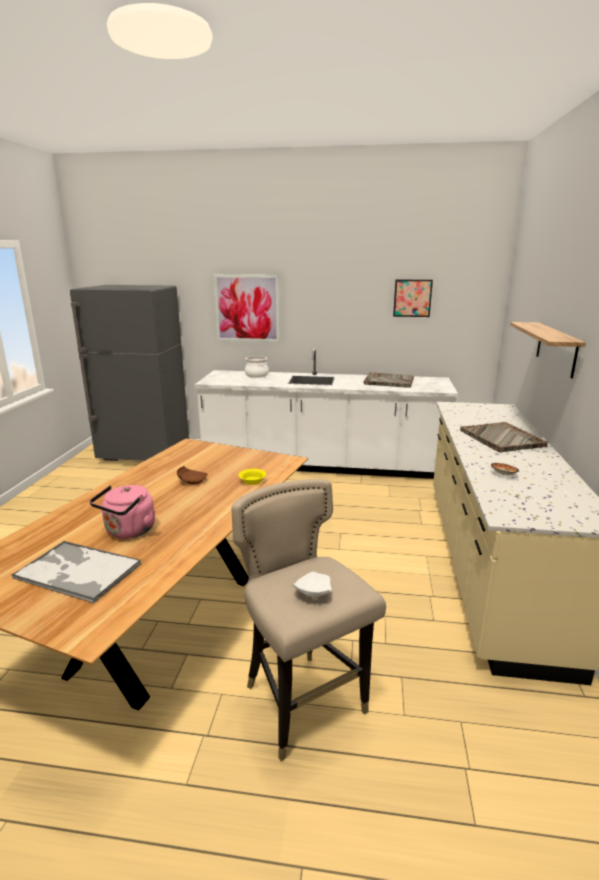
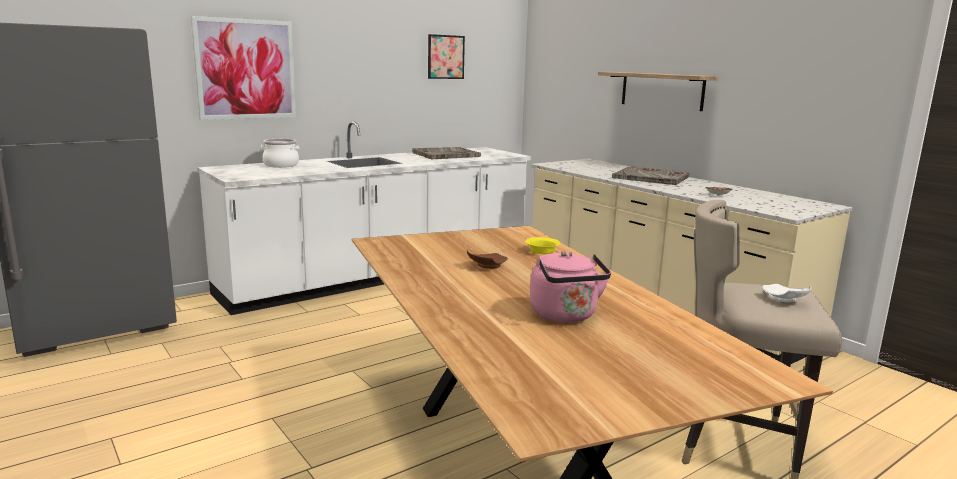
camera: 45 degrees left, 5 degrees down
(77, 571) = (626, 356): tray -> none

